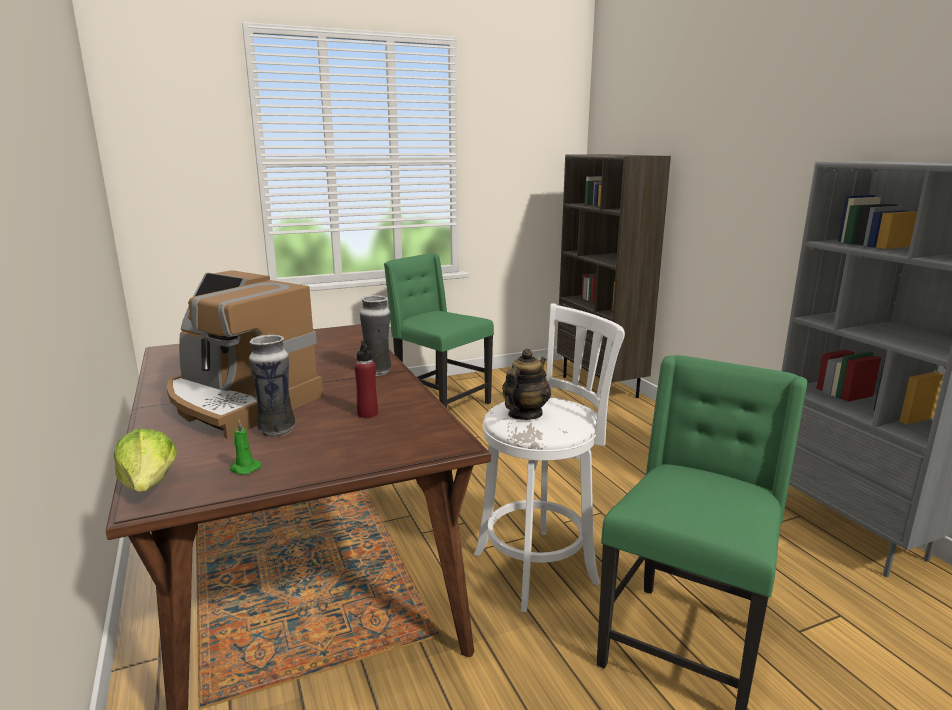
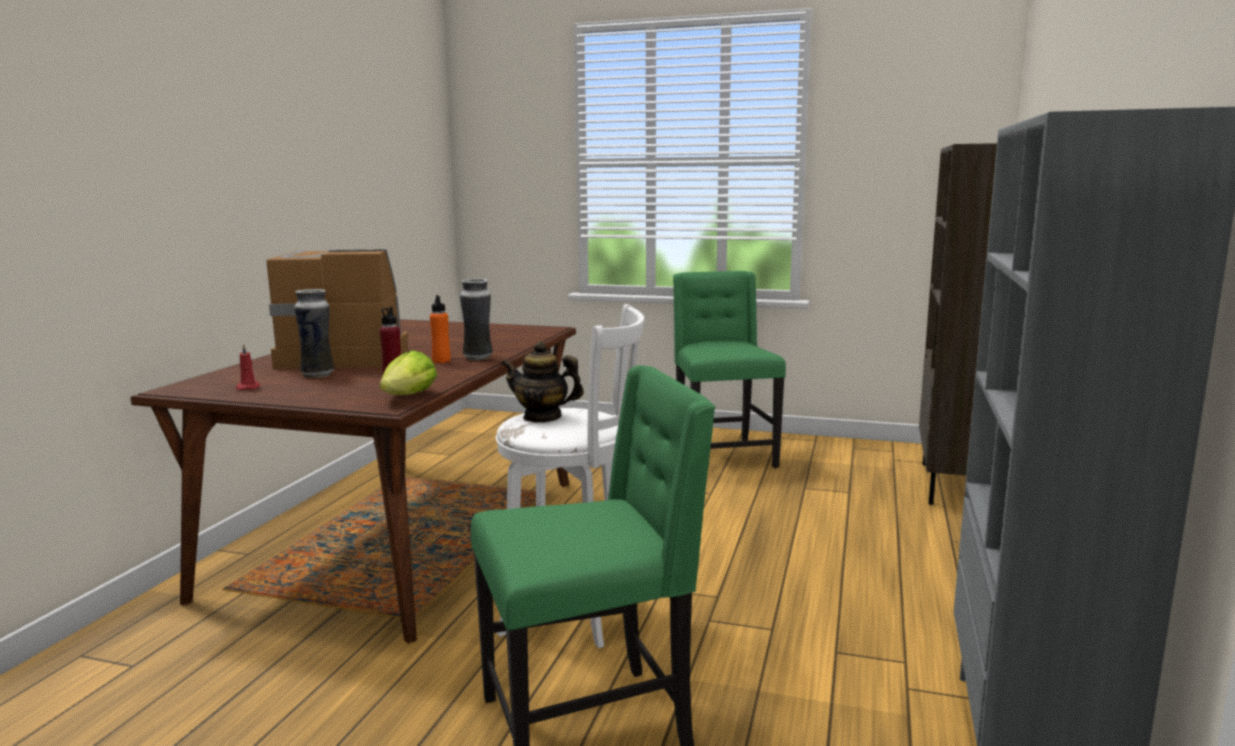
camera: 40 degrees right, 5 degrees down
(149, 484) = (192, 383): lettuce -> lettuce (409, 396)
(239, 402) = (344, 356): coffee machine -> coffee machine turned 105 degrees clockwise
(244, 468) = (248, 387): green candle -> red candle
(355, 383) = (441, 361): none -> orange bottle
(524, 414) = (542, 417): teapot -> teapot turned 150 degrees counterclockwise

